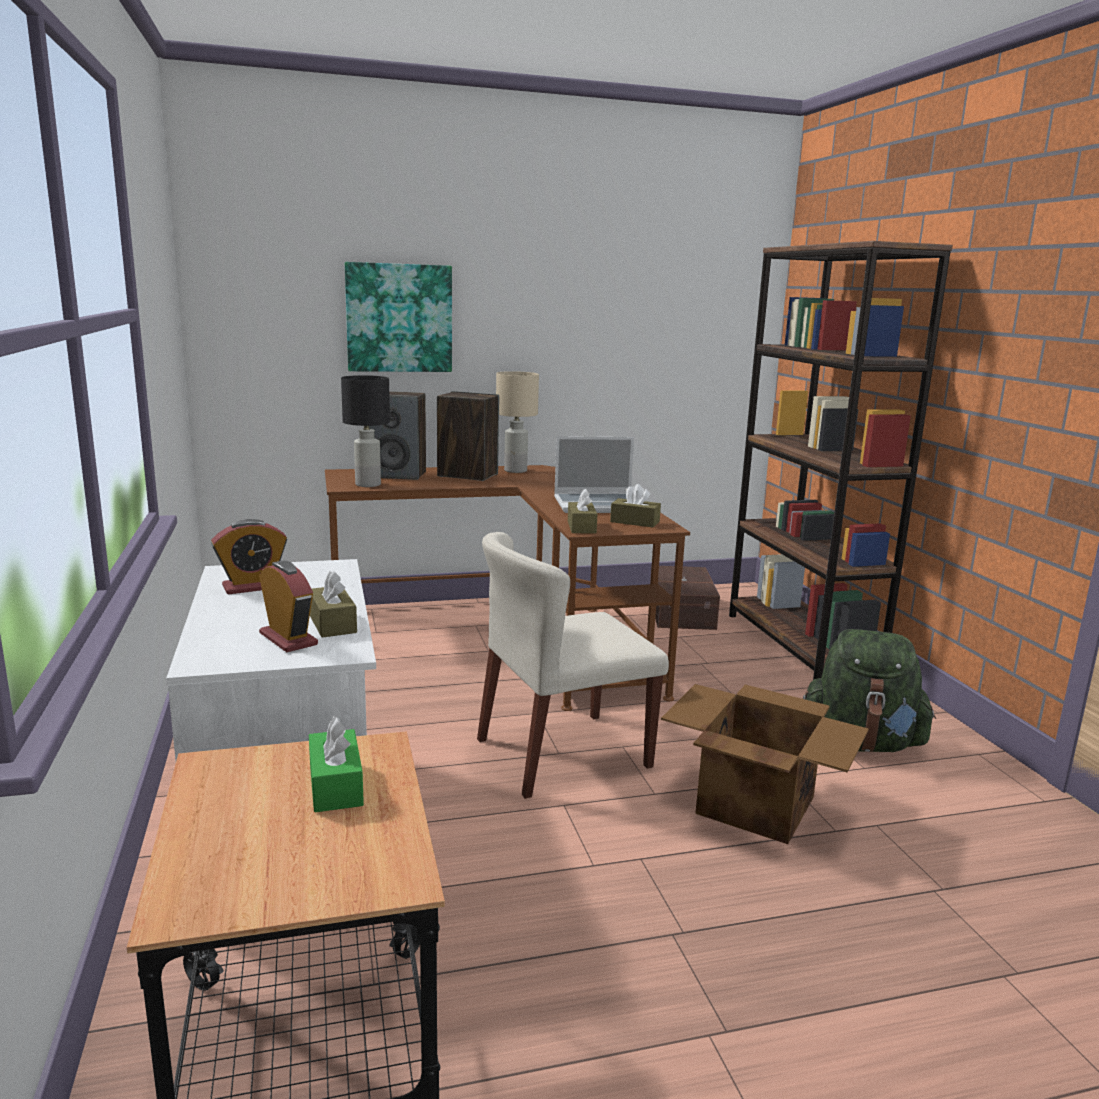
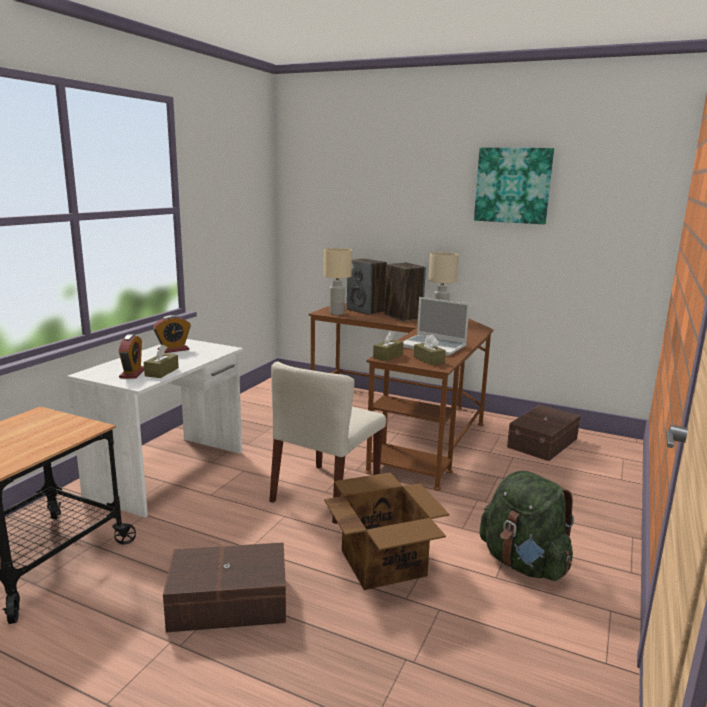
camera: 40 degrees right, 0 degrees up
(252, 587) = (173, 350): alarm clock -> alarm clock turned 45 degrees counterclockwise
(335, 785) = (51, 434): green tissue box -> none
(367, 484) = (336, 313): black table lamp -> beige table lamp
(399, 318) = (383, 214): picture -> picture (513, 185)
(562, 754) = (326, 493): beige chair -> beige chair turned 75 degrees counterclockwise
(690, 944) = (229, 603): none -> brown storage box
(801, 644) = (599, 490): brown bookcase -> none

